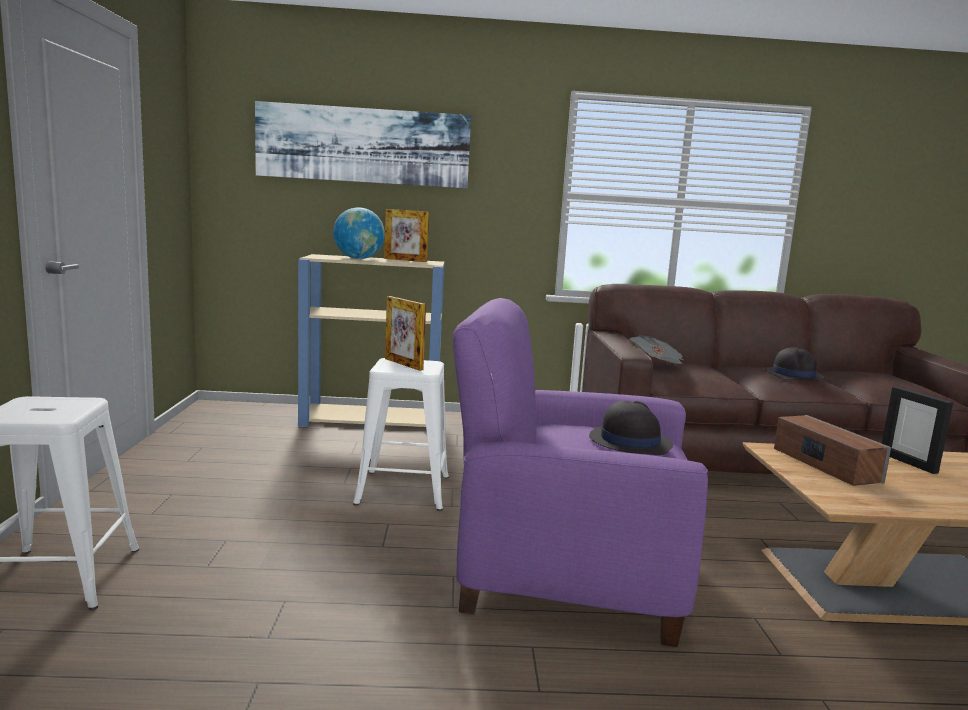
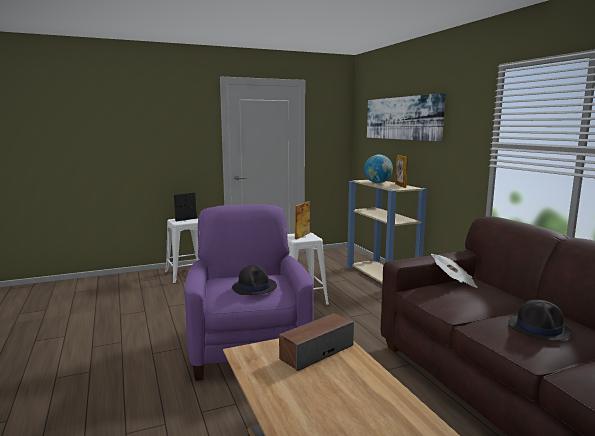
camera: 70 degrees right, 0 degrees up
(909, 462) = (367, 388): picture frame -> picture frame (186, 219)

